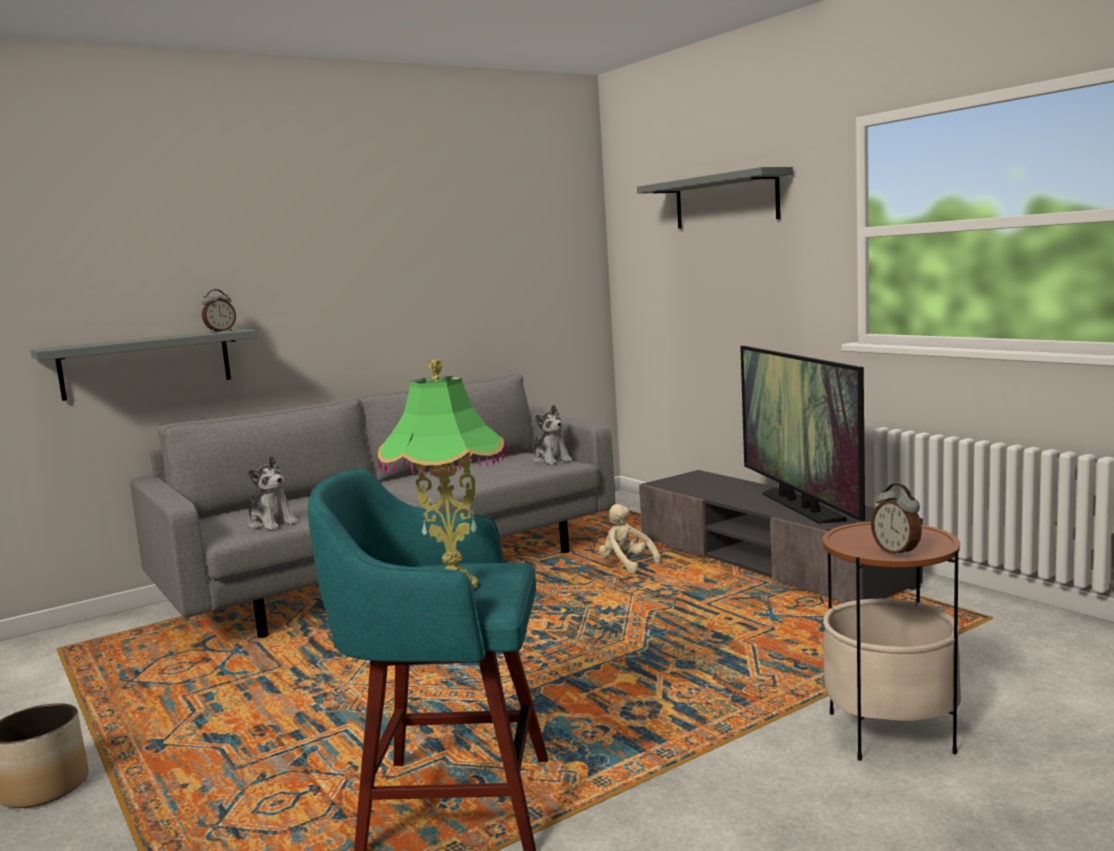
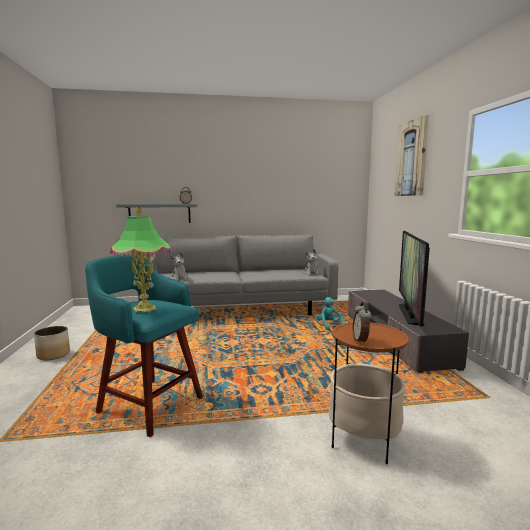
camera: 25 degrees right, 0 degrees up
(626, 565) = (329, 325): beige plush toy -> turquoise plush toy
(725, 200) = (412, 158): grey shelf -> picture

